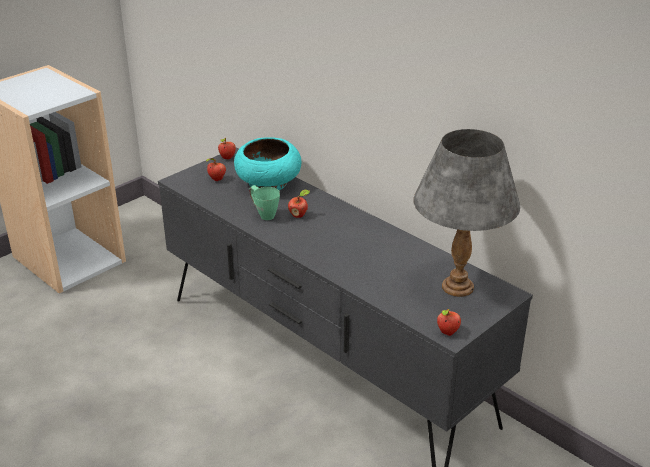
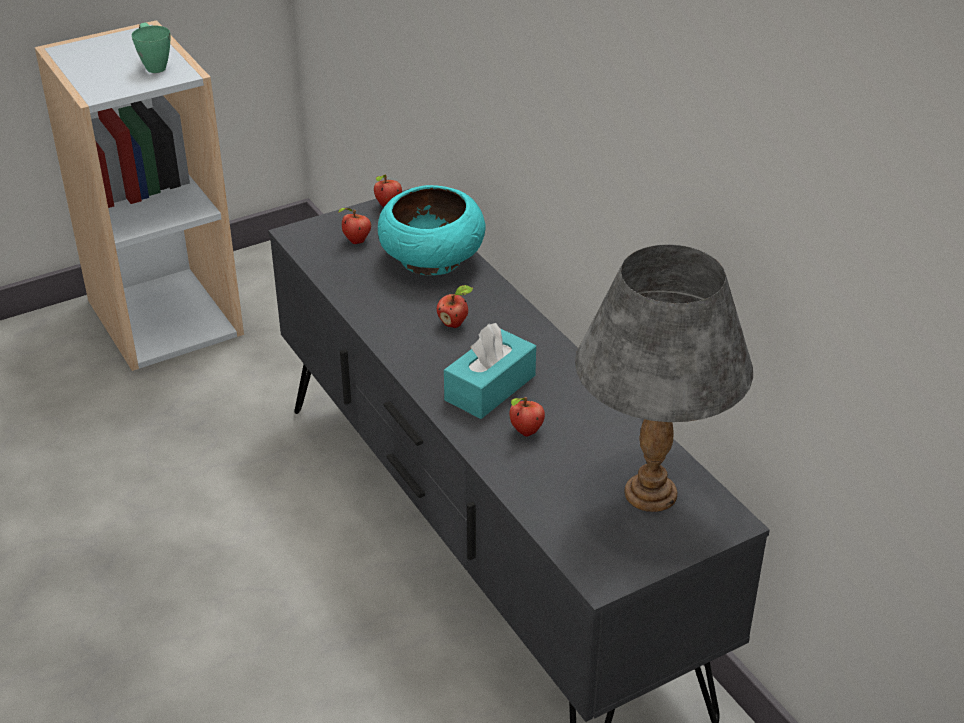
camera: 15 degrees right, 5 degrees up
(263, 214) = (401, 312): green mug -> green mug (154, 65)
(337, 246) = (490, 388): none -> turquoise tissue box
(447, 333) = (597, 572): apple -> apple (526, 432)

